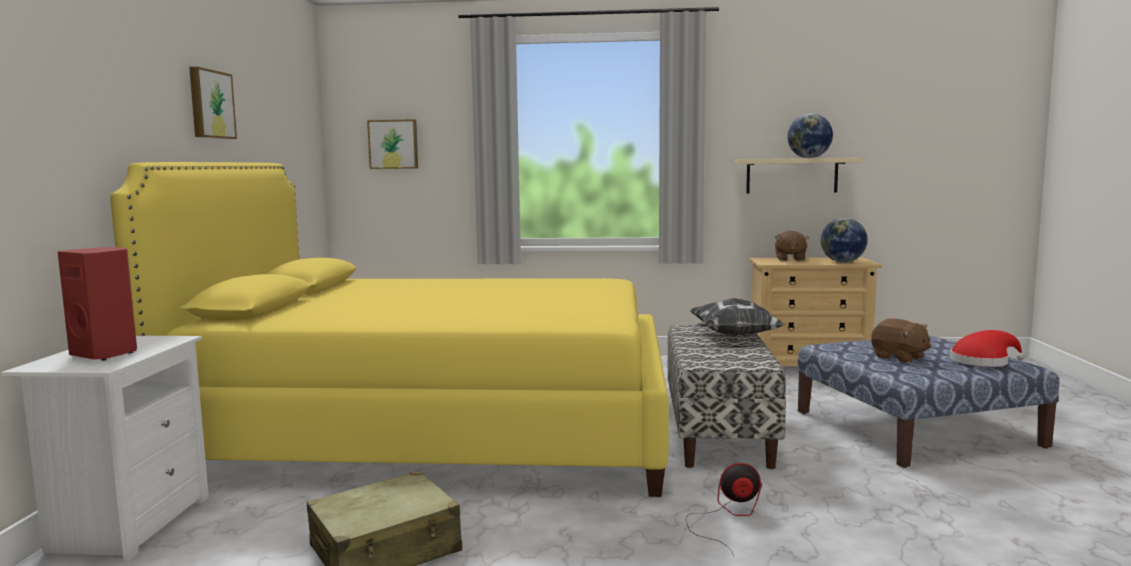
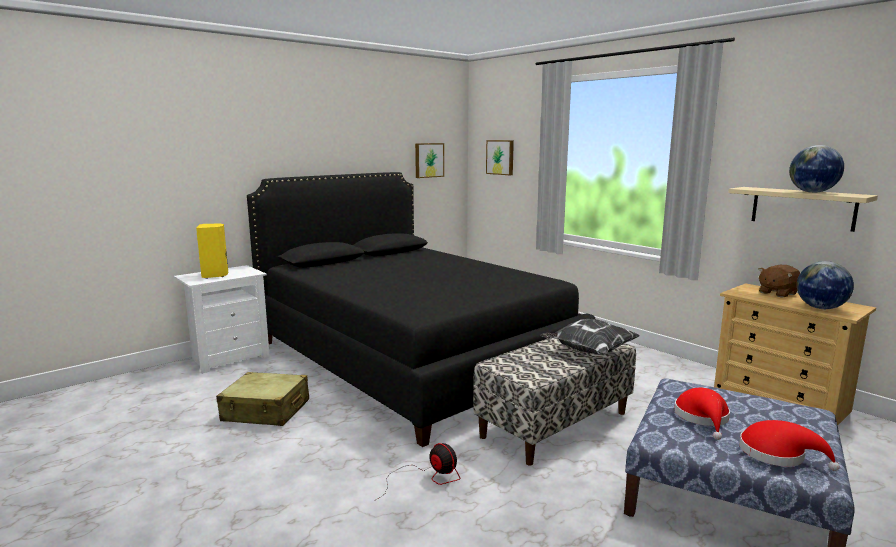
camera: 45 degrees right, 5 degrees up
(106, 354) = (215, 275): red speaker -> yellow speaker
(210, 104) = (341, 140): picture -> picture (428, 160)
(438, 429) = (413, 357): yellow bed -> black bed
(899, 358) = (703, 418): brown plush toy -> red hat

